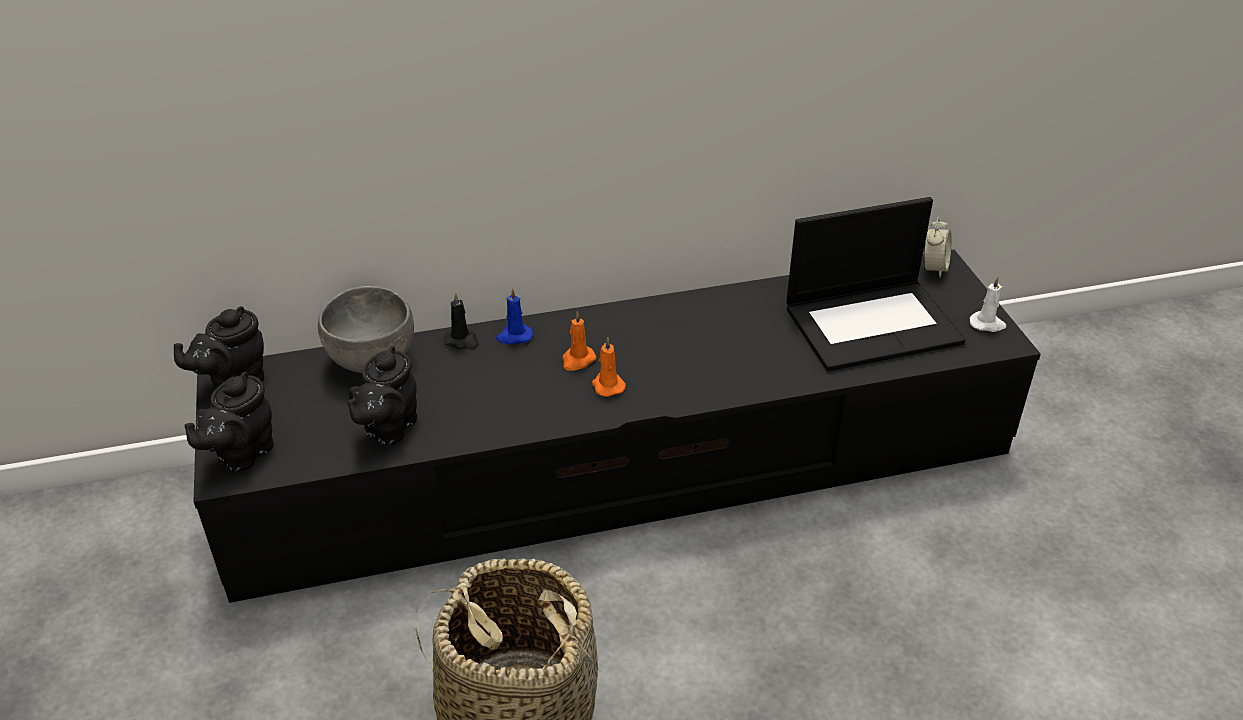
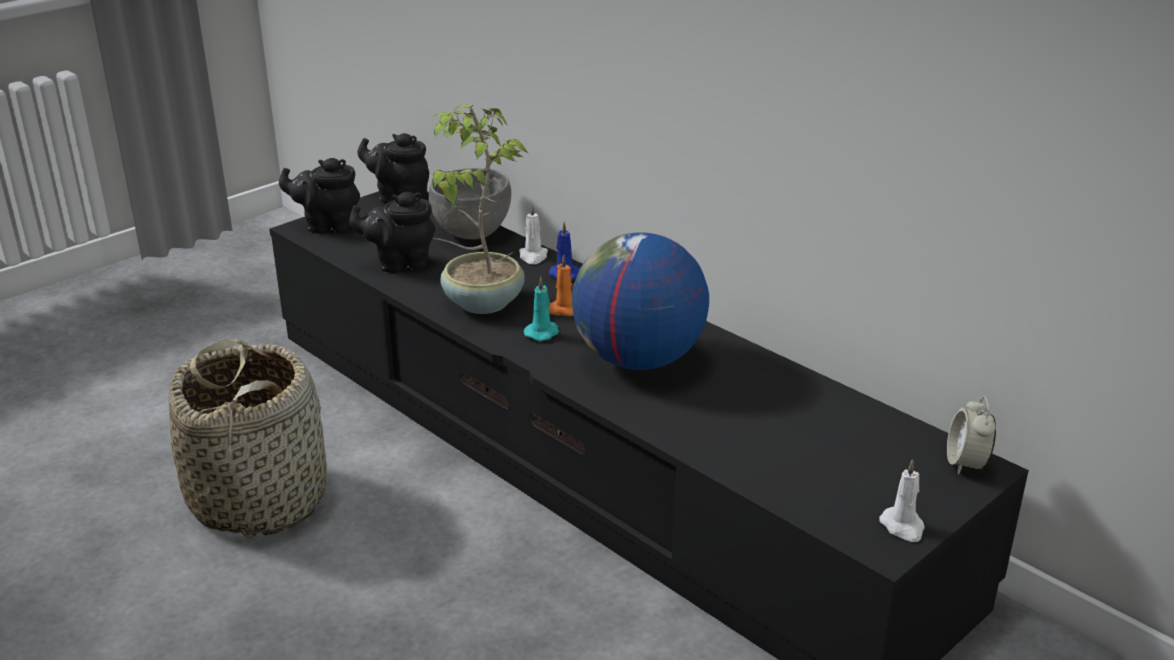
camera: 60 degrees right, 10 degrees down
(462, 341) = (533, 256): black candle -> white candle
(520, 402) = (481, 302): none -> potted plant
(607, 385) = (543, 332): orange candle -> turquoise candle
(695, 351) = (638, 360): none -> globe
(873, 323) = (805, 448): laptop -> none
(933, 268) = (966, 463): alarm clock -> alarm clock turned 105 degrees clockwise

